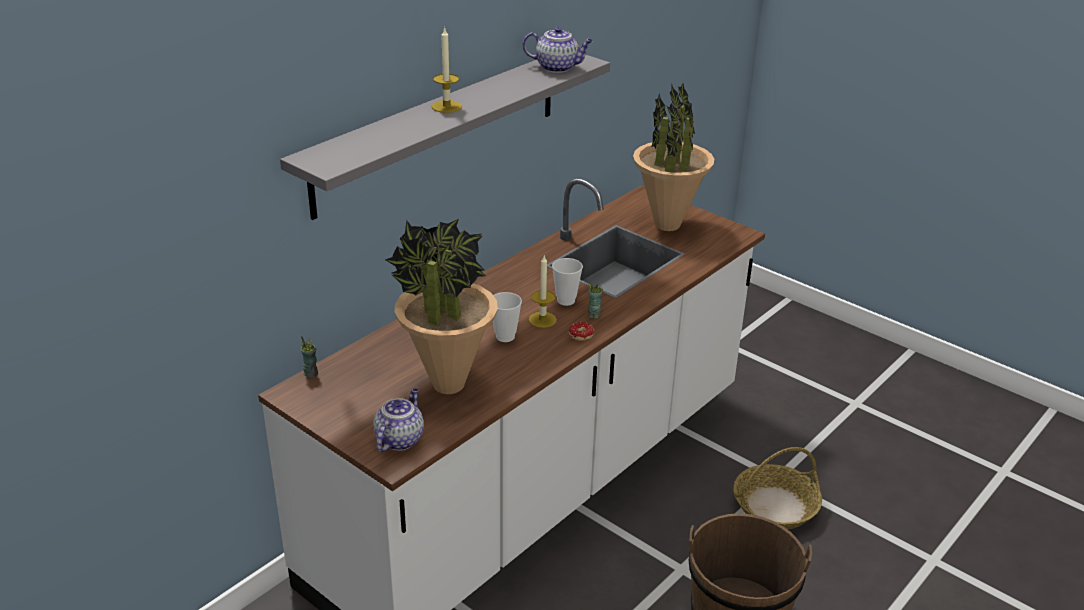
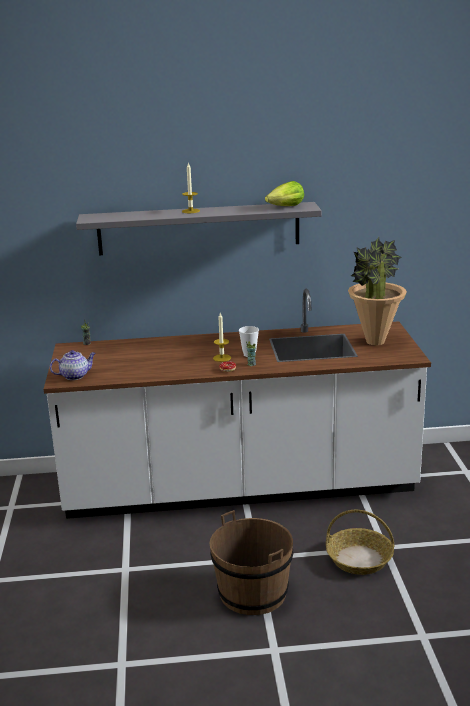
camera: 45 degrees right, 10 degrees down
(447, 384) = (131, 366): potted plant -> none
(505, 336) = (191, 358): cup -> none
(558, 67) = (286, 207): teapot -> lettuce

